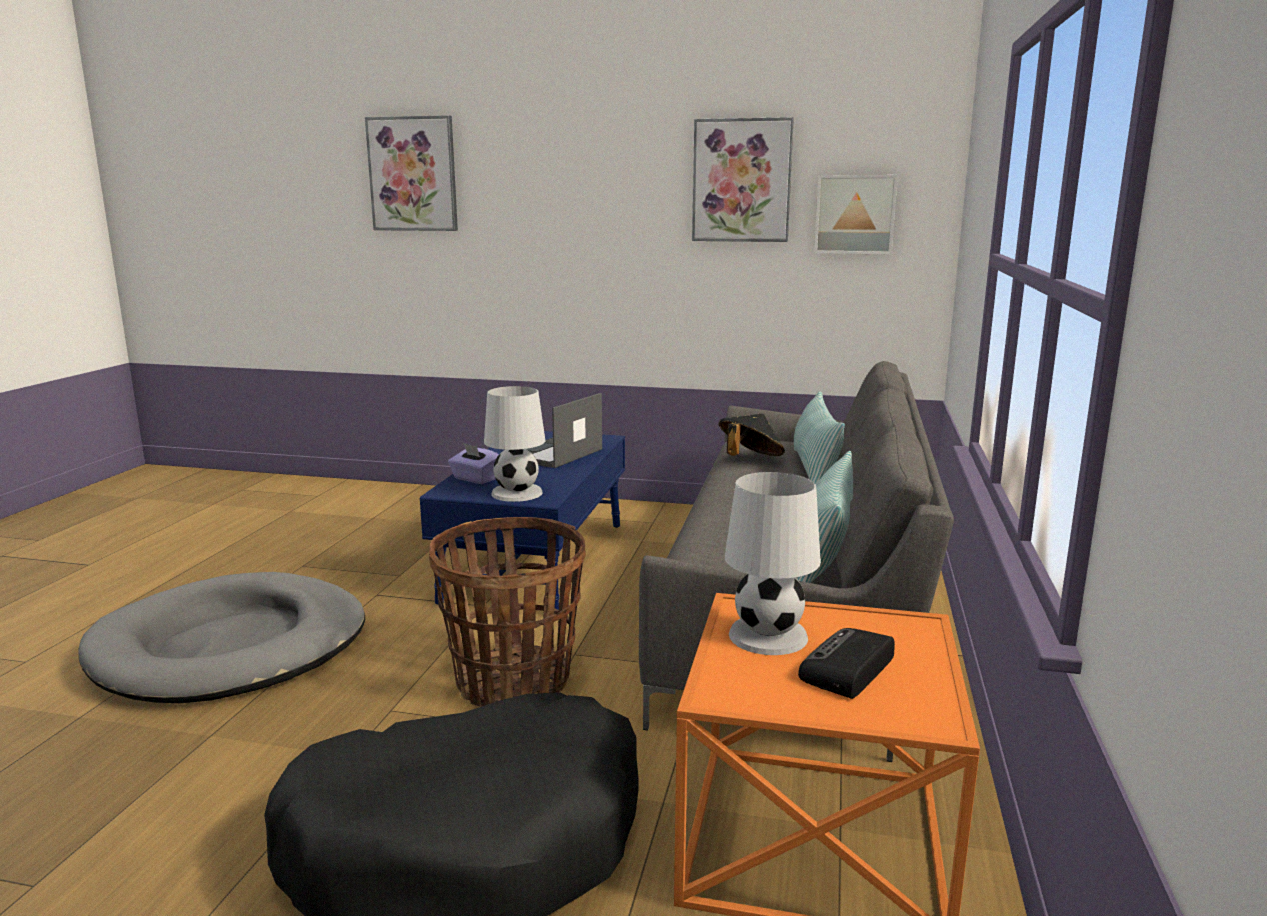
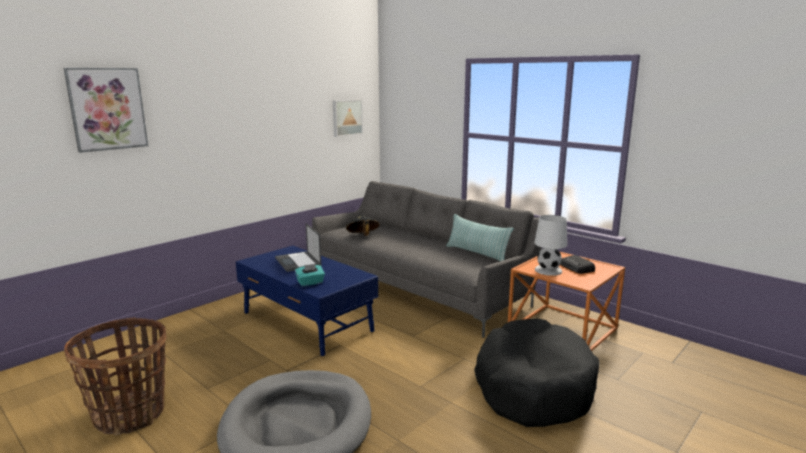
camera: 60 degrees left, 0 degrees up
(475, 479) = (310, 283): purple tissue box -> turquoise tissue box
(514, 681) = (423, 353): basket -> basket (130, 414)
(516, 493) = (346, 279): white table lamp -> none
(741, 181) = (303, 104): picture -> none
(814, 469) = (390, 232): pillow -> none

